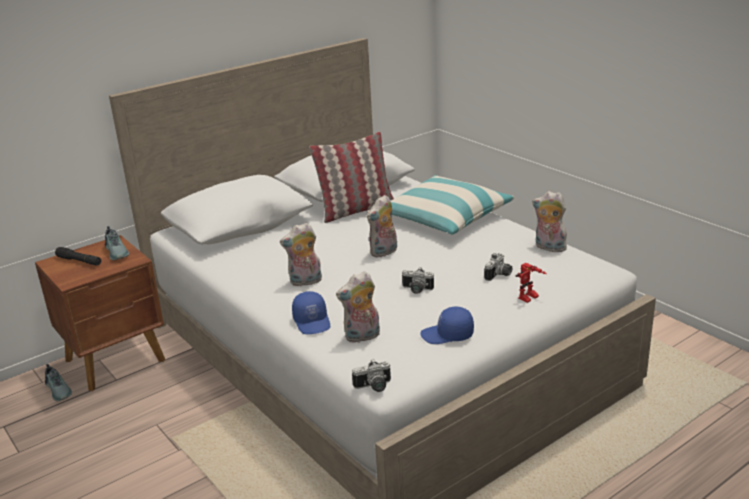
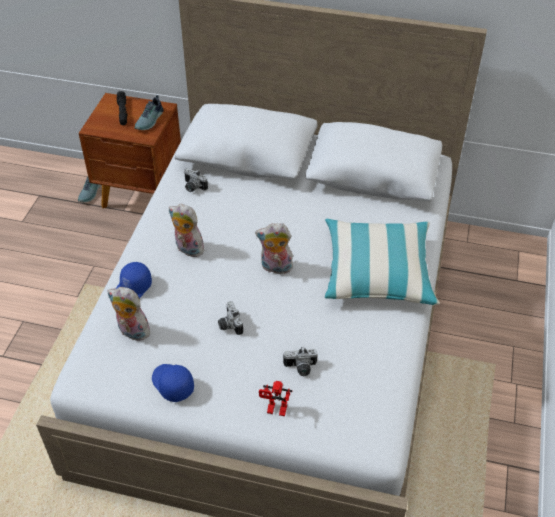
camera: 50 degrees right, 20 degrees up
(356, 210) = (335, 205): pillow -> none
(374, 387) = (68, 379): camera -> camera (193, 187)
(548, 248) = (386, 379): plush toy -> none

